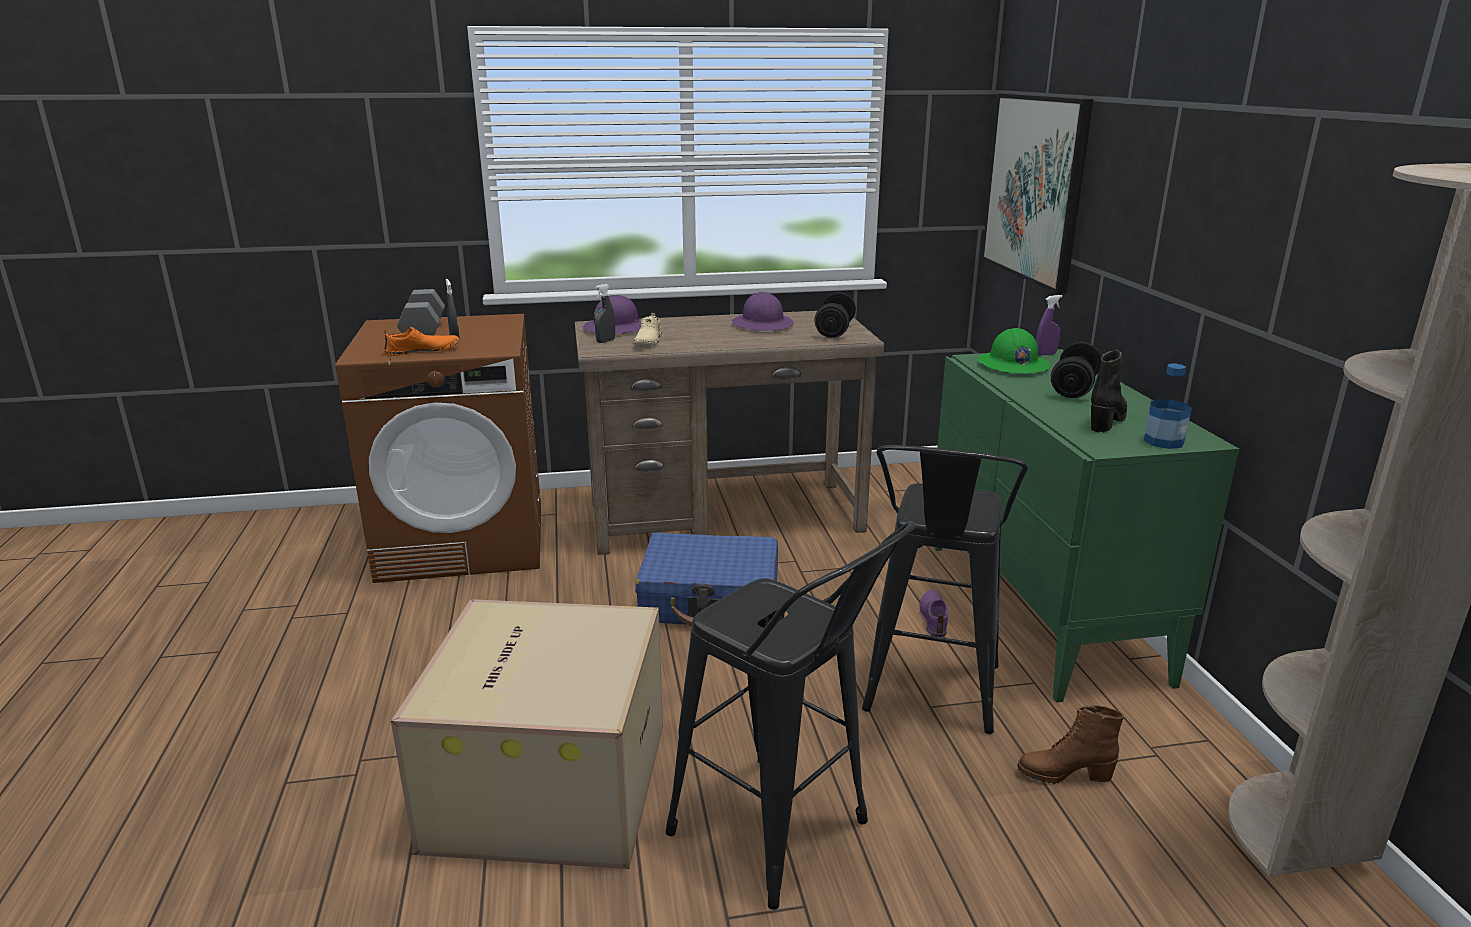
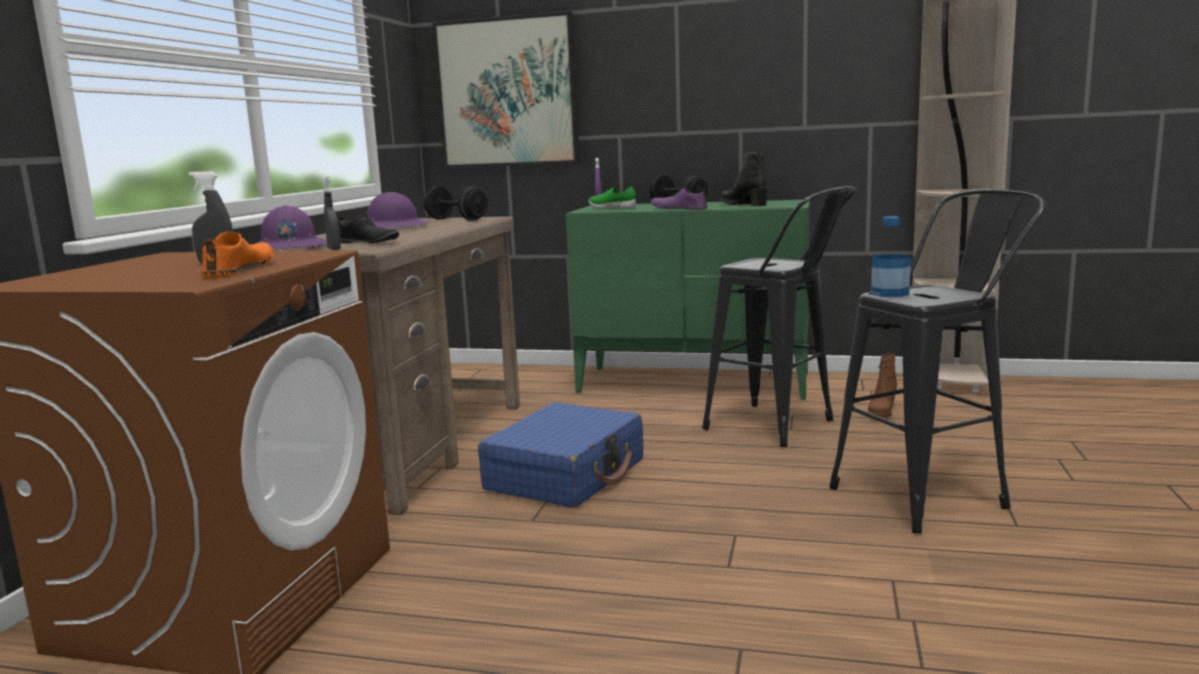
camera: 65 degrees left, 10 degrees down
(423, 332) = (136, 272): grey dumbbell -> none
(547, 782) = (826, 581): cardboard box -> none
(647, 341) = (369, 243): beige shoe -> black shoe
(934, 617) = (676, 409): purple shoe -> purple shoe (678, 209)
(1012, 365) = (612, 208): green hard hat -> green shoe
(1163, 441) = (789, 202): bottle -> bottle (889, 293)

